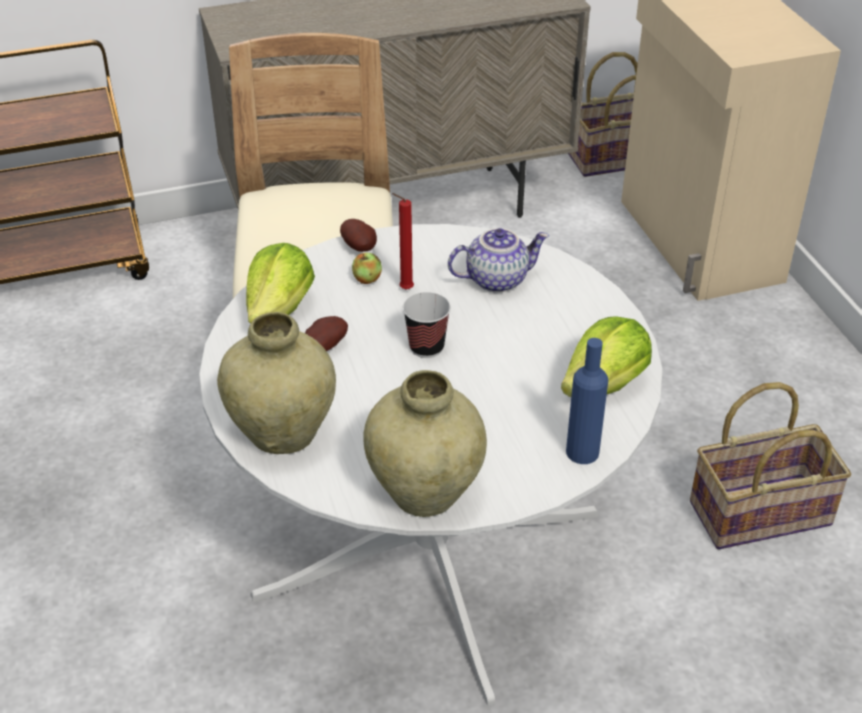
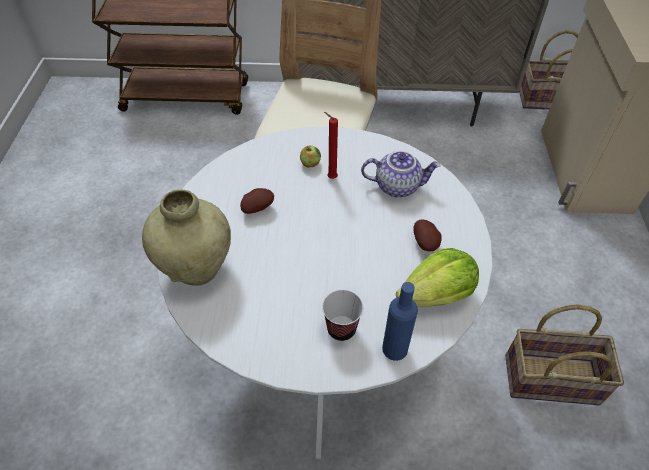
camera: 20 degrees right, 10 degrees up
(280, 310) = (243, 172): lettuce -> none
(360, 248) = (317, 139): potato -> potato (426, 243)
(425, 494) = (266, 348): beige vase -> none
(426, 347) = (324, 227): cup -> cup (341, 329)

